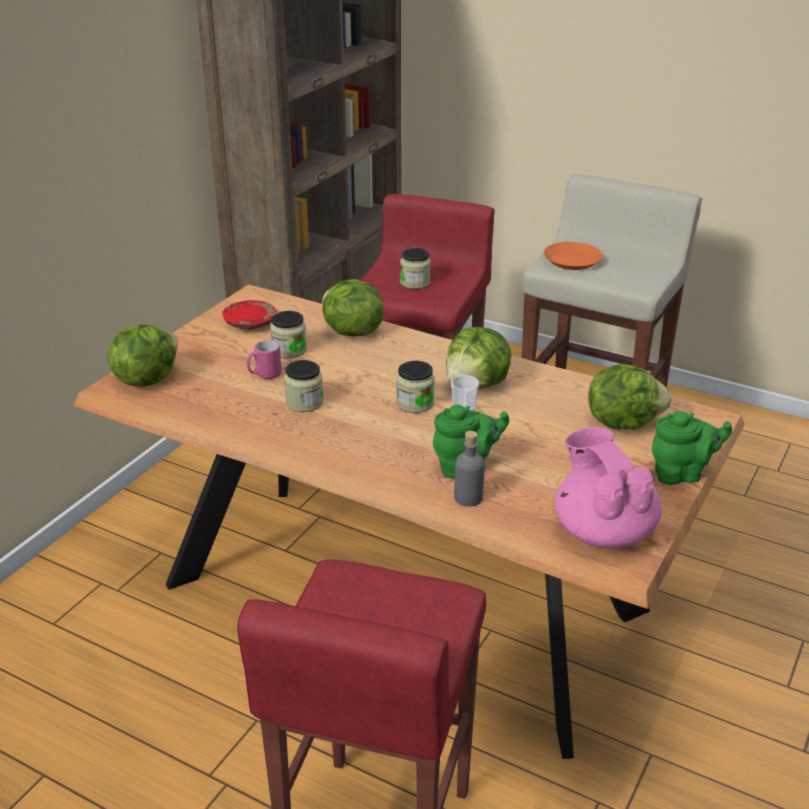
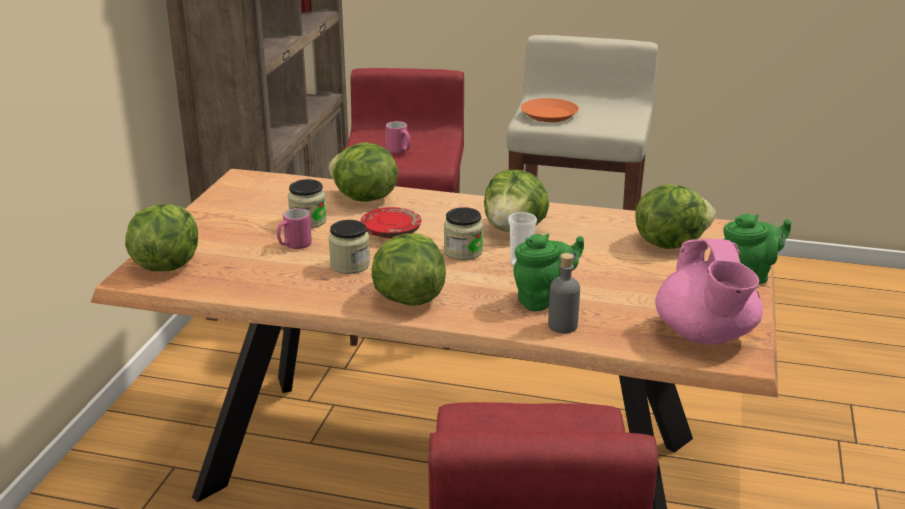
camera: 15 degrees left, 5 degrees down
(250, 323) = (253, 202): red plate -> red plate (391, 232)
(339, 446) = (407, 298): none -> lettuce
(415, 282) = (399, 151): jar -> pink mug
(603, 531) = (705, 335): pink teapot -> pink teapot turned 150 degrees counterclockwise

